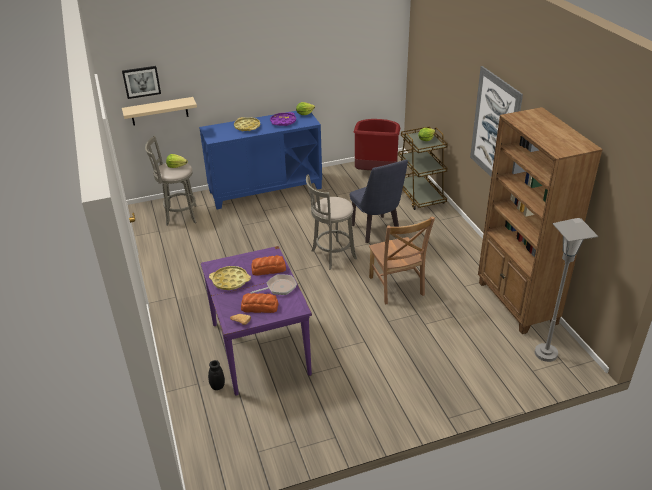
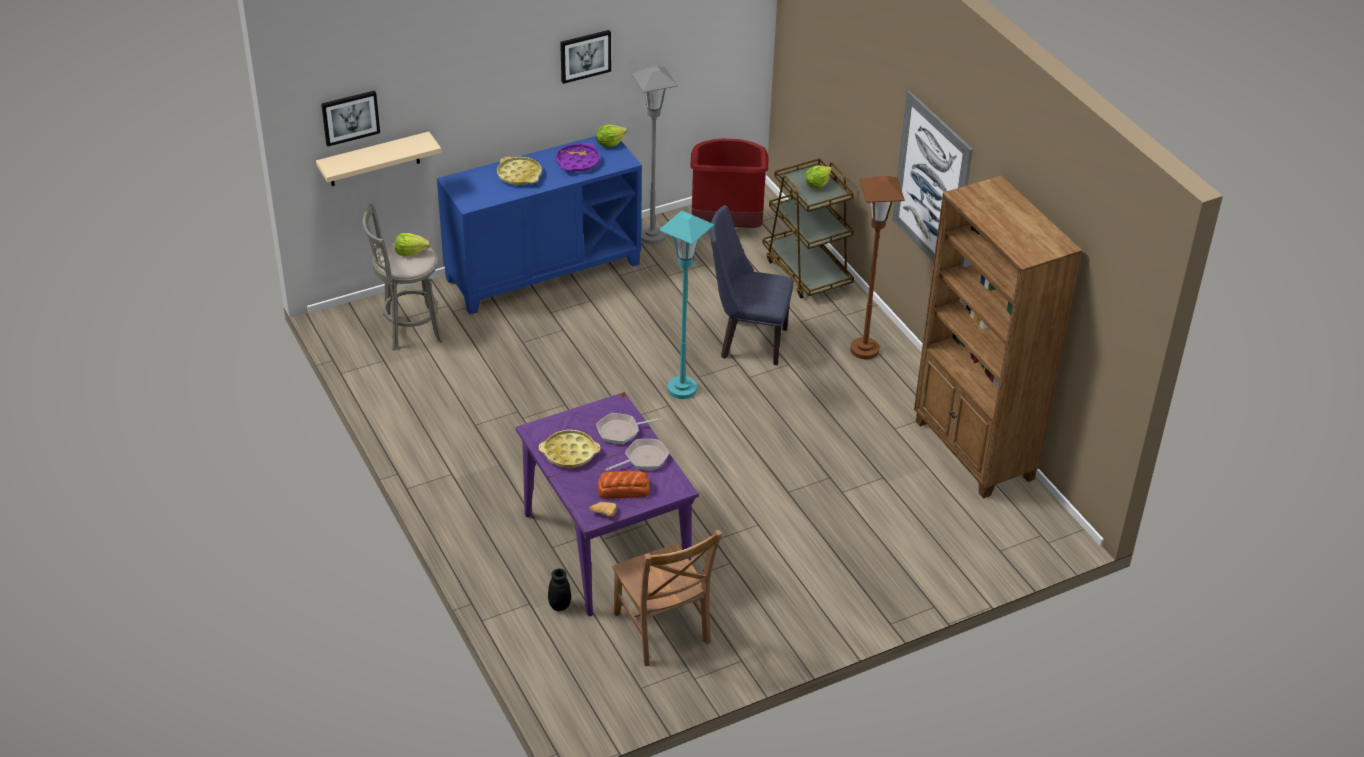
camera: 10 degrees left, 5 degrees up
(269, 269) = (621, 431): bread -> frying pan
(289, 58) = (585, 55): none -> picture
(331, 255) = (682, 389): grey stool -> turquoise floor lamp
(377, 231) = (747, 341): blue chair -> blue chair turned 135 degrees clockwise
(396, 287) = (793, 437): brown chair -> brown chair (663, 631)
(450, 239) = (864, 349): none -> brown floor lamp
(546, 353) = (1018, 524): grey floor lamp -> grey floor lamp (652, 236)

